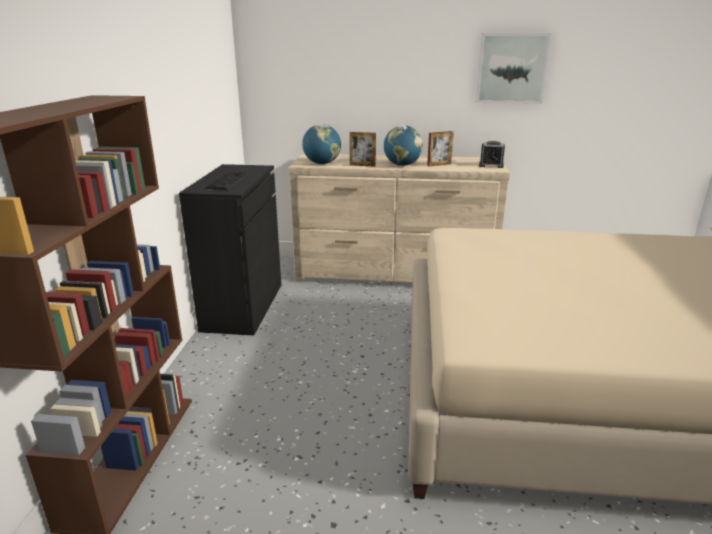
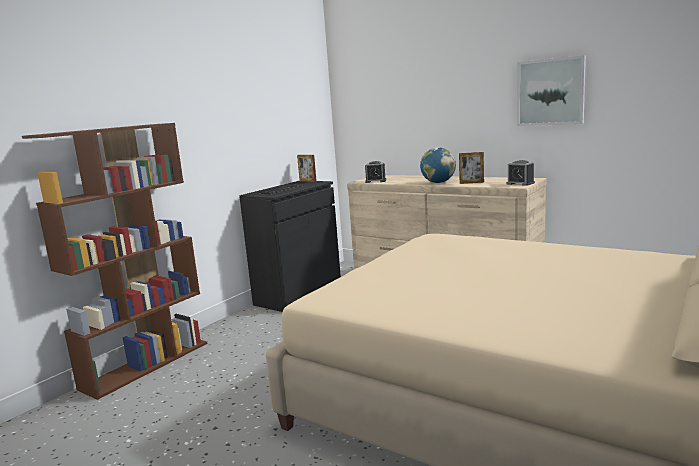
camera: 30 degrees right, 10 degrees down
(322, 163) = (375, 181): globe -> alarm clock
(362, 165) = (404, 182): picture frame -> picture frame (308, 181)

